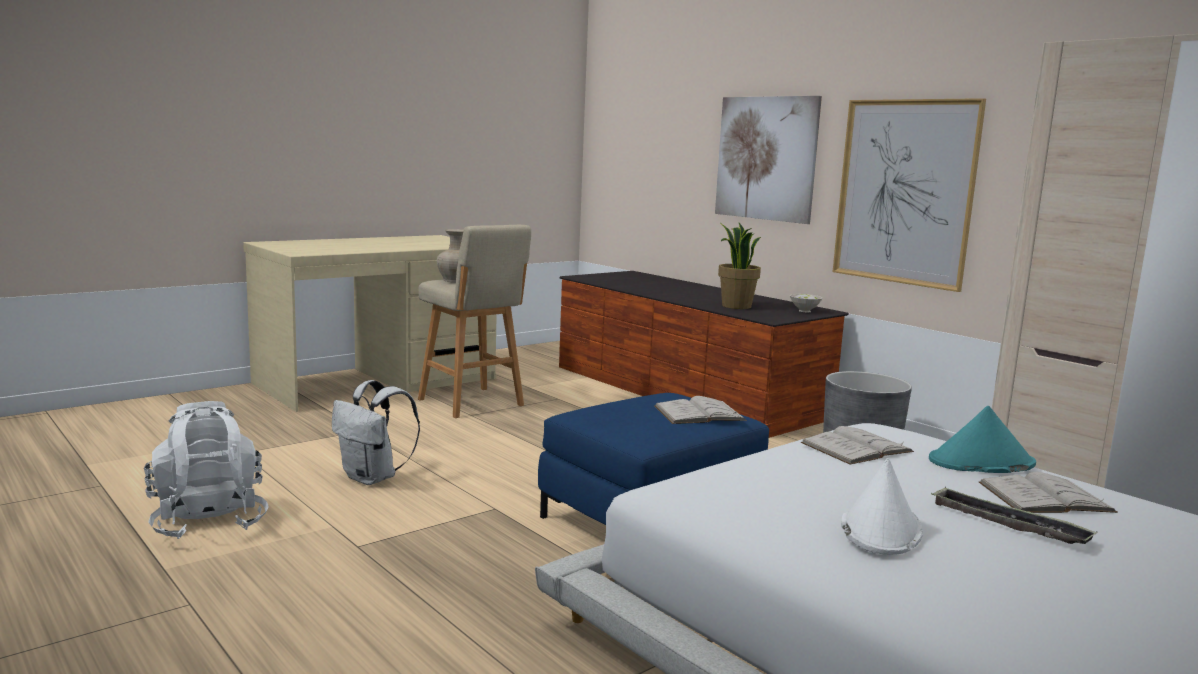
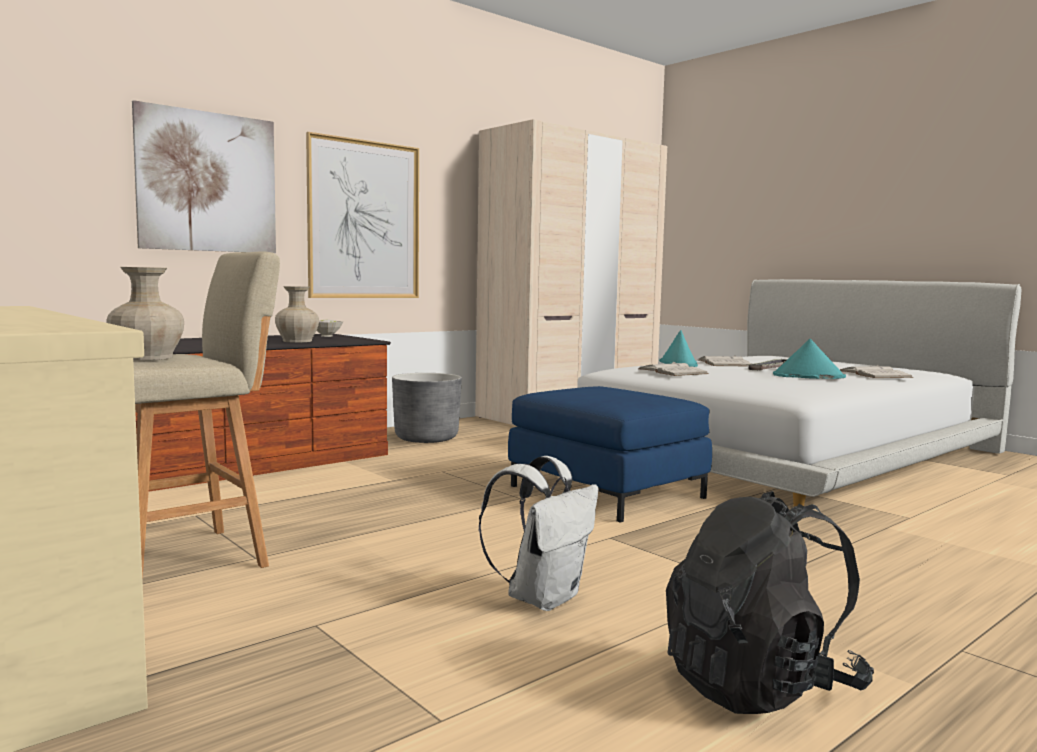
camera: 90 degrees left, 5 degrees down
(208, 521) = (760, 686): white backpack -> black backpack
(699, 413) = (603, 388): white book -> white book (874, 374)
(735, 306) = (298, 341): potted plant -> beige vase
(880, 529) = (808, 376): white hat -> turquoise hat

